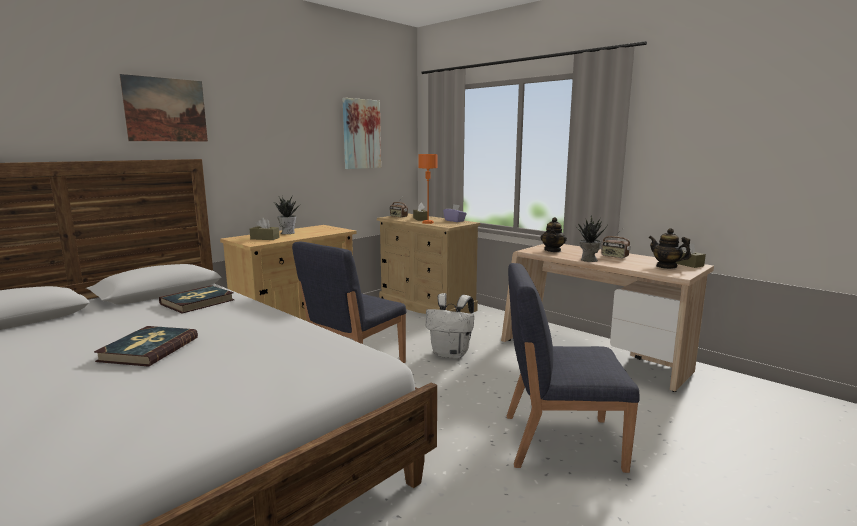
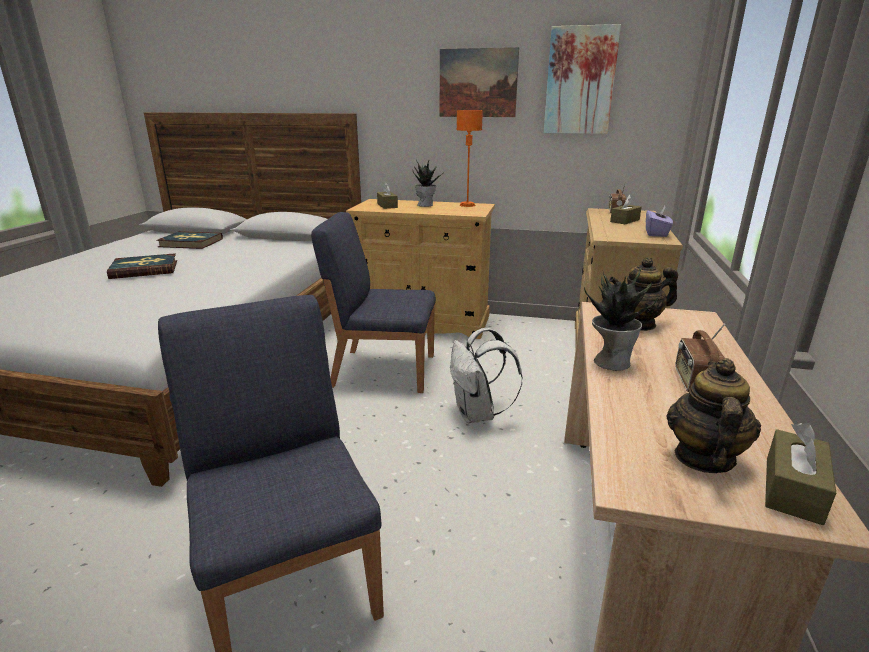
camera: 60 degrees right, 10 degrees up
(166, 110) = (329, 62): picture -> picture (478, 83)
(197, 302) = (269, 250): book -> book (191, 243)
(427, 222) = (607, 227): orange table lamp -> orange table lamp (467, 205)

